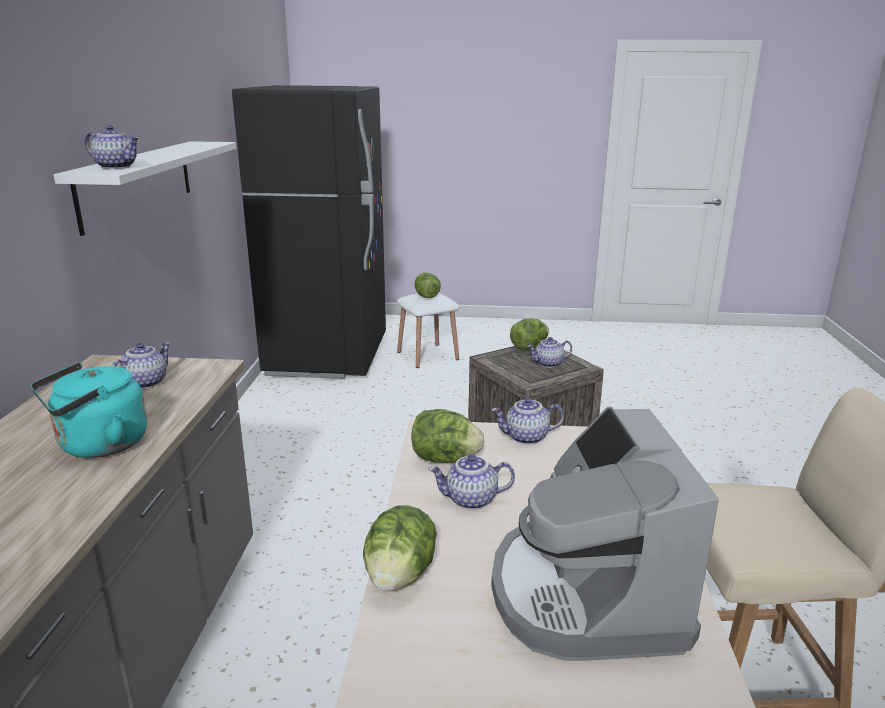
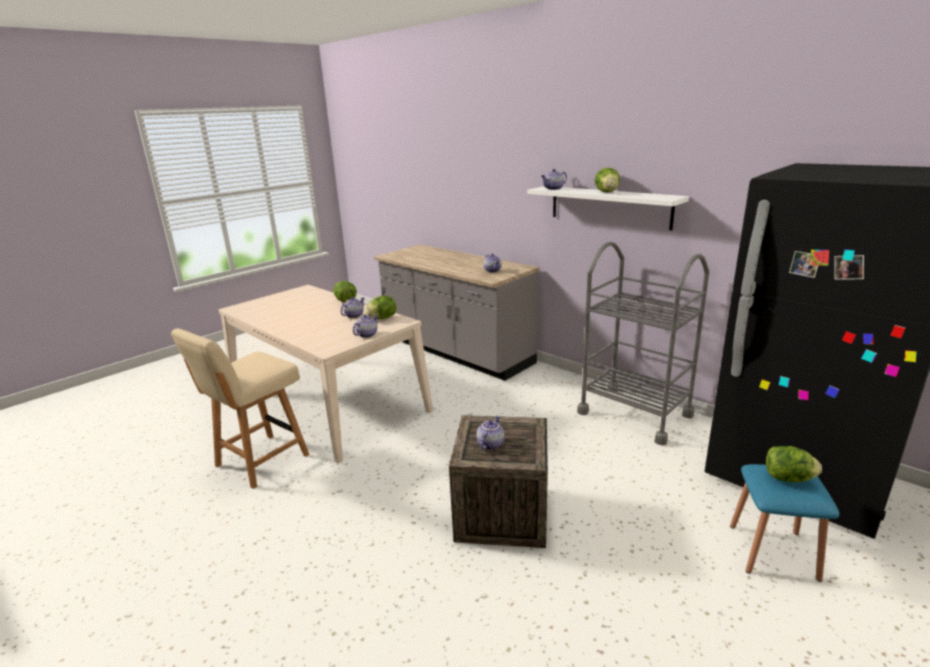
camera: 130 degrees right, 0 degrees up
(98, 446) = (450, 264): turquoise kettle -> none
(270, 429) = (634, 414): none -> grey cart
(427, 355) = (773, 551): white stool -> blue stool
(529, 348) = (533, 452): lettuce -> lettuce (607, 192)
(586, 594) = (294, 316): coffee machine -> none

